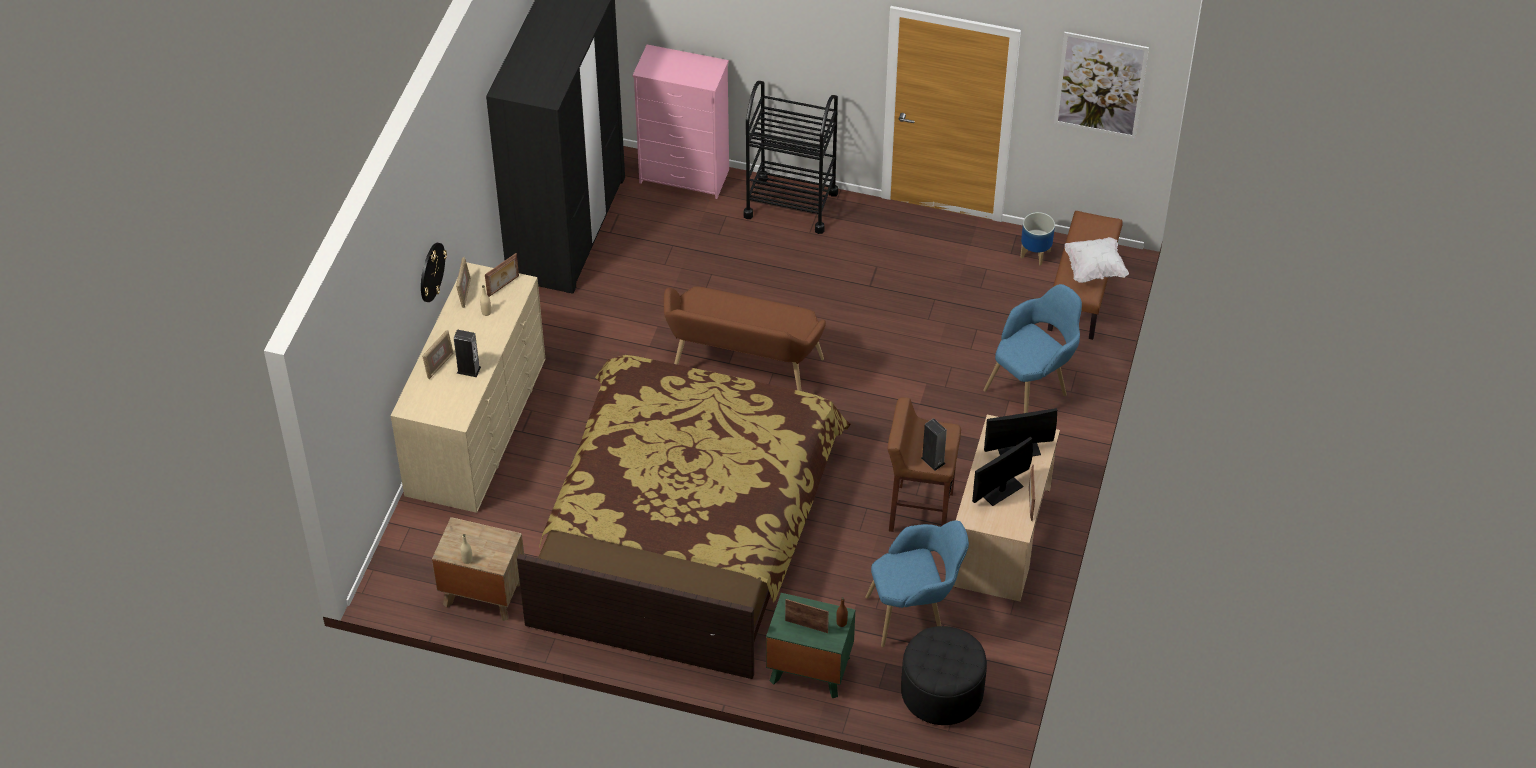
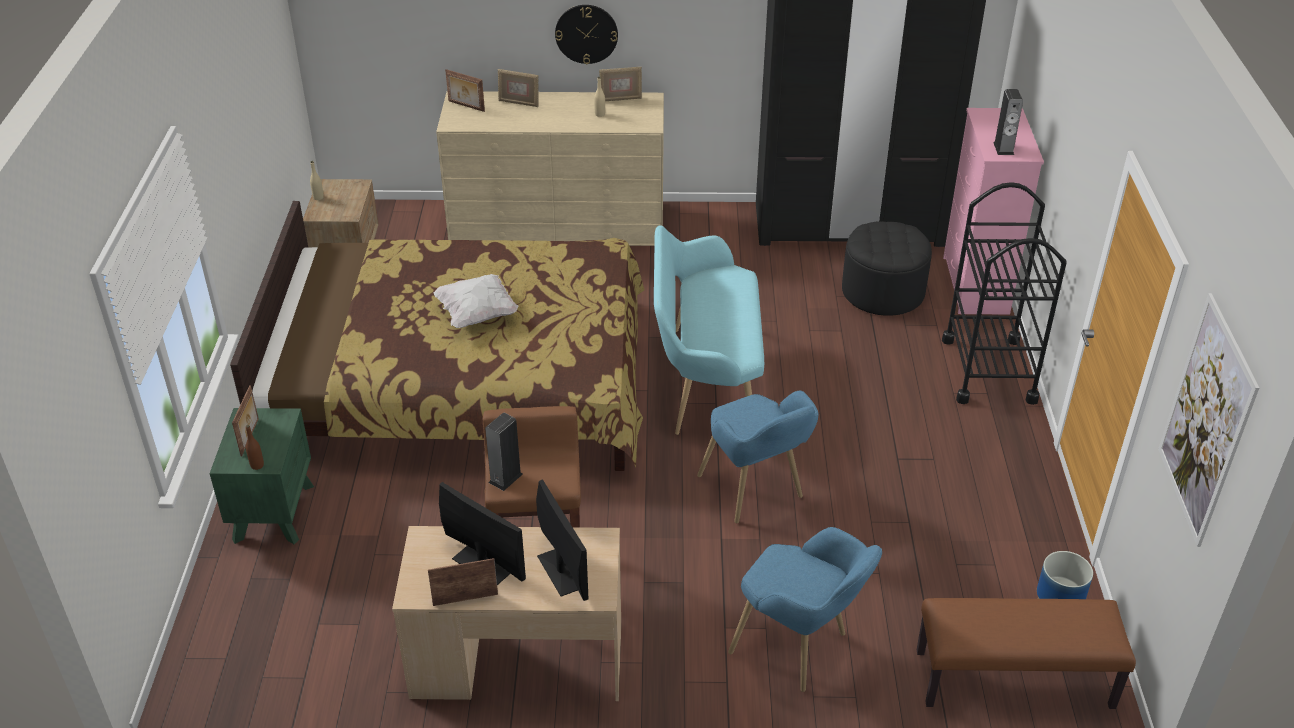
camera: 75 degrees right, 10 degrees down
(468, 370) = (518, 118): speaker -> speaker (1003, 148)
(503, 287) = (639, 117): picture frame -> picture frame (466, 106)
(743, 372) = (705, 380): brown bench -> turquoise bench
(915, 614) = (371, 593): blue armchair -> blue armchair (756, 495)
(942, 692) = (247, 641): black ottoman -> black ottoman (883, 292)
(1094, 269) = (1003, 636): white pillow -> white pillow (477, 314)

